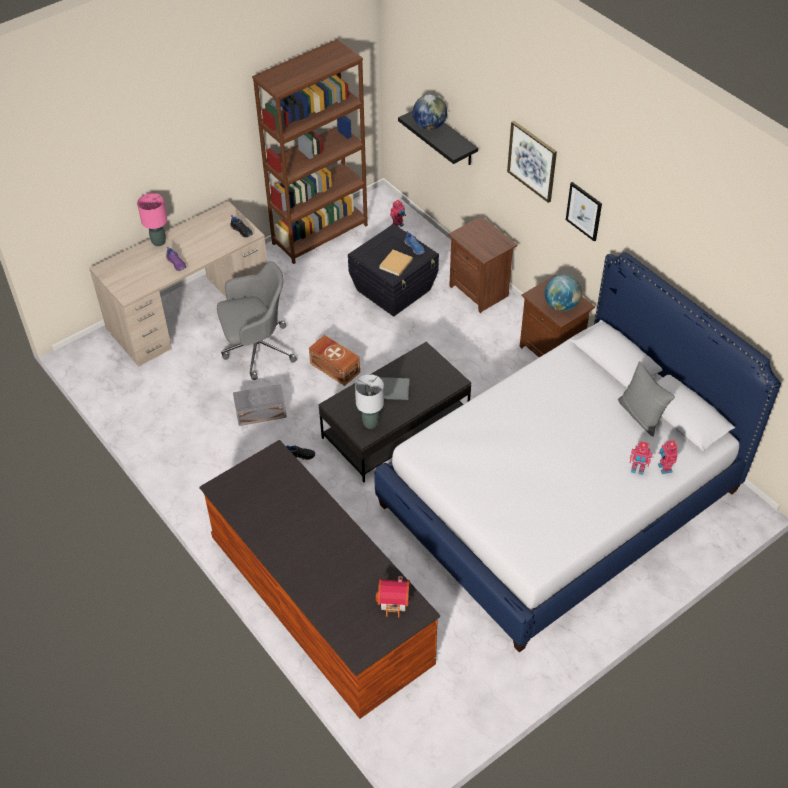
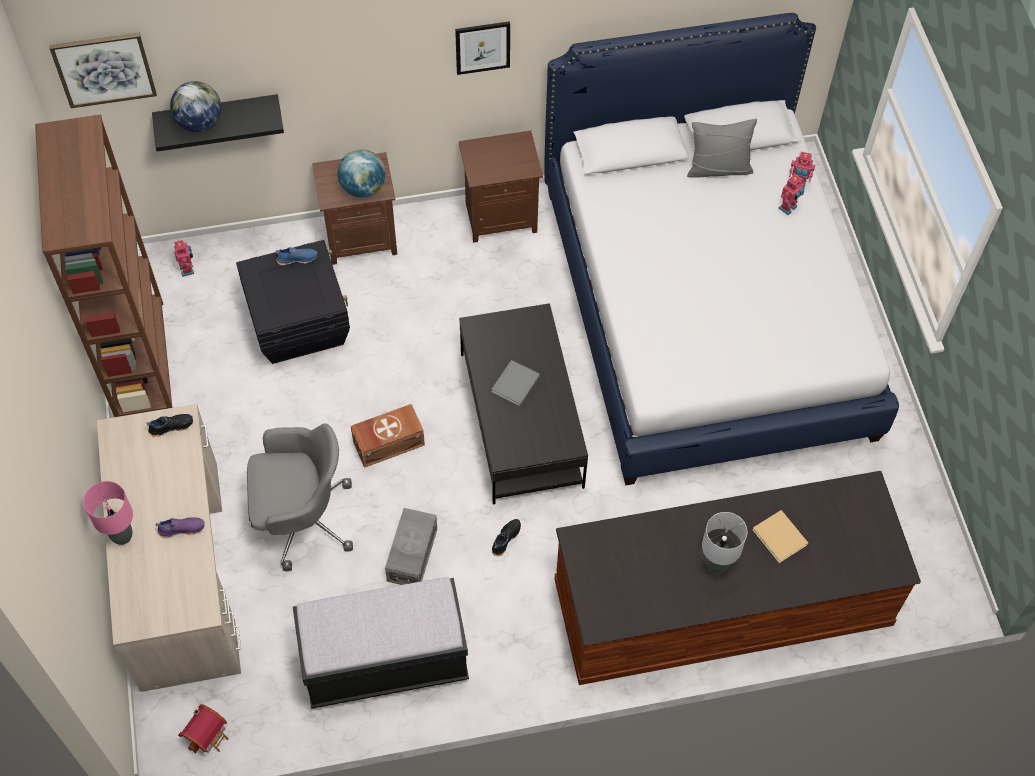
camera: 65 degrees left, 10 degrees up
(178, 430) = (385, 662): none -> black bench
(256, 349) = (301, 518): grey office chair -> grey office chair turned 75 degrees clockwise
(370, 423) = (553, 430): grey table lamp -> grey table lamp (716, 566)
(394, 602) = (845, 505): toy house -> toy house (208, 734)
(395, 264) = (312, 291): beige book -> beige book (780, 538)
(532, 161) = (381, 49): picture -> picture (104, 69)
(561, 305) = (510, 159): globe -> globe (363, 188)

